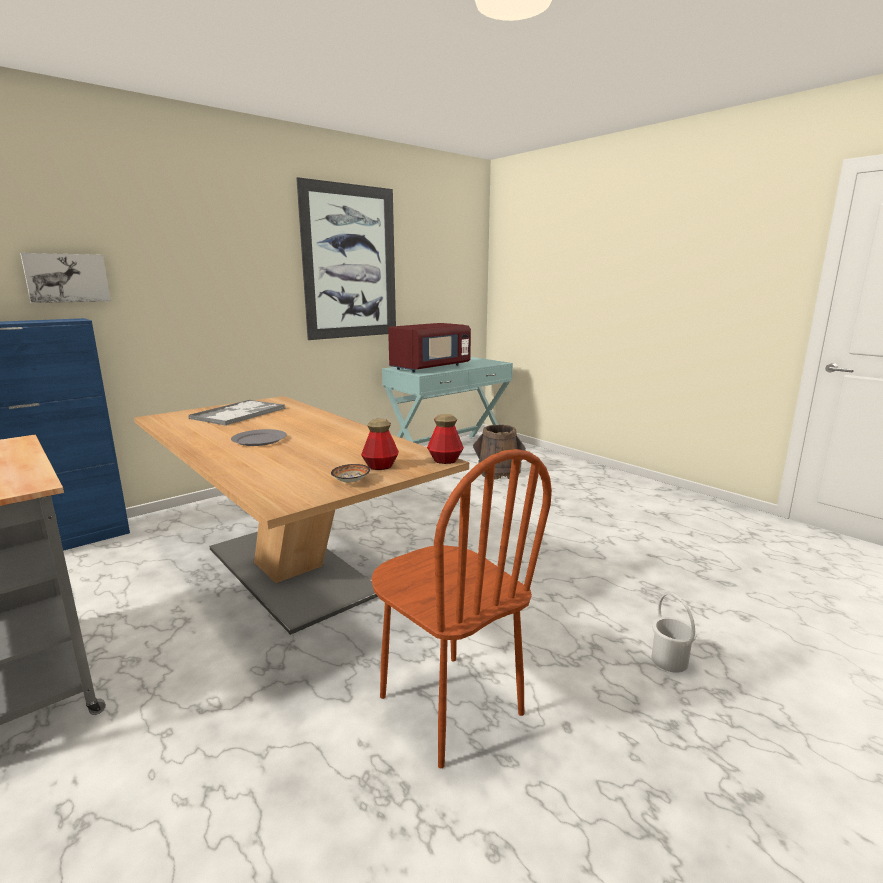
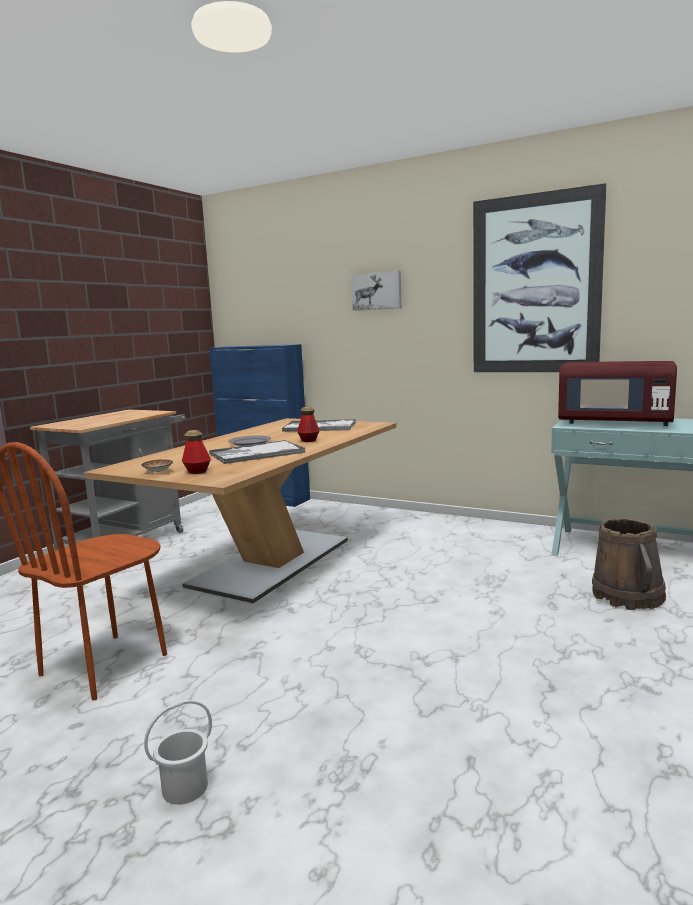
camera: 70 degrees right, 5 degrees down
(67, 278) = (296, 316): picture -> picture (377, 291)
(331, 442) = (256, 453): none -> tray
(445, 460) = (222, 481): bottle -> bottle (308, 440)

